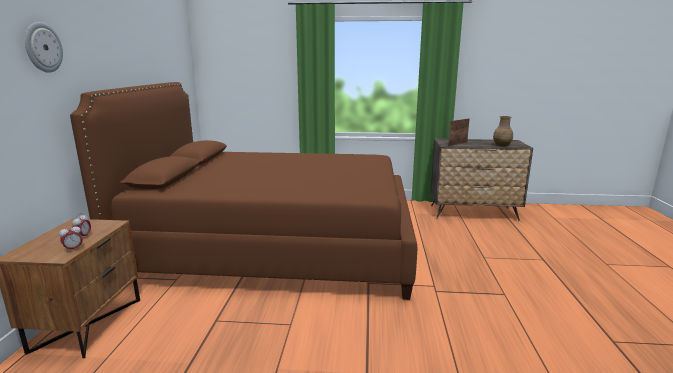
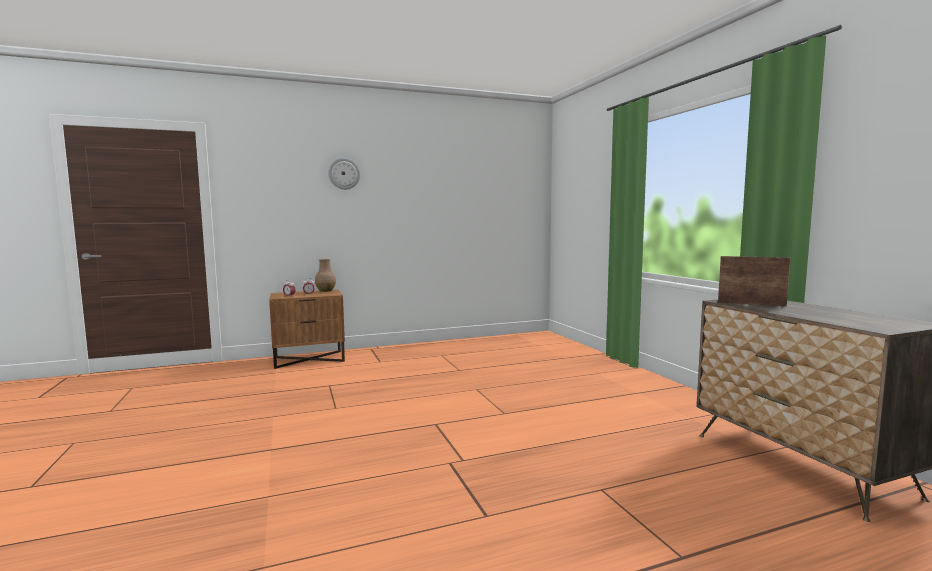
camera: 65 degrees right, 10 degrees down
(276, 245) = (475, 374): brown bed -> none
(502, 145) = (831, 320): brown vase -> brown vase (325, 291)

